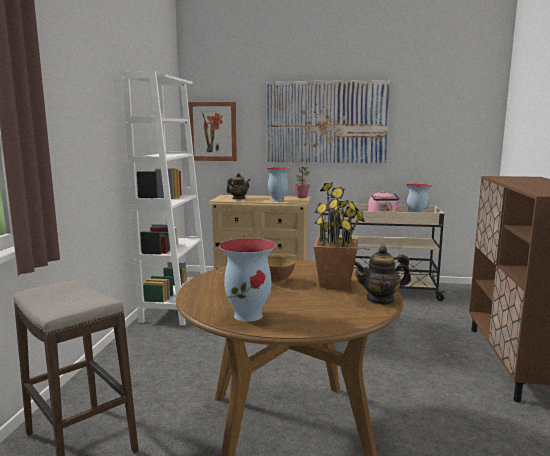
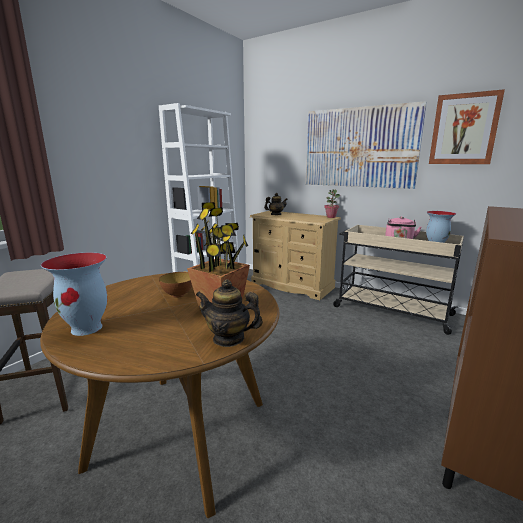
camera: 25 degrees right, 5 degrees up
(213, 131) = (266, 157): picture -> picture (464, 129)
(277, 200) = (304, 218): vase -> none

